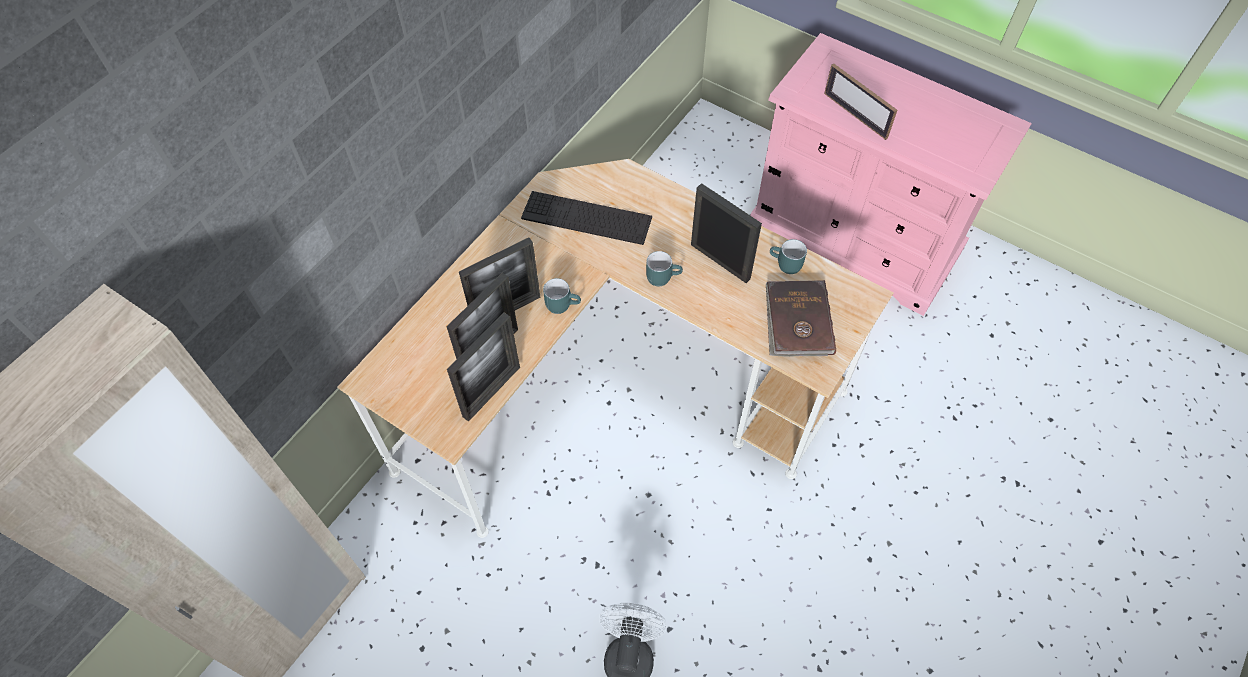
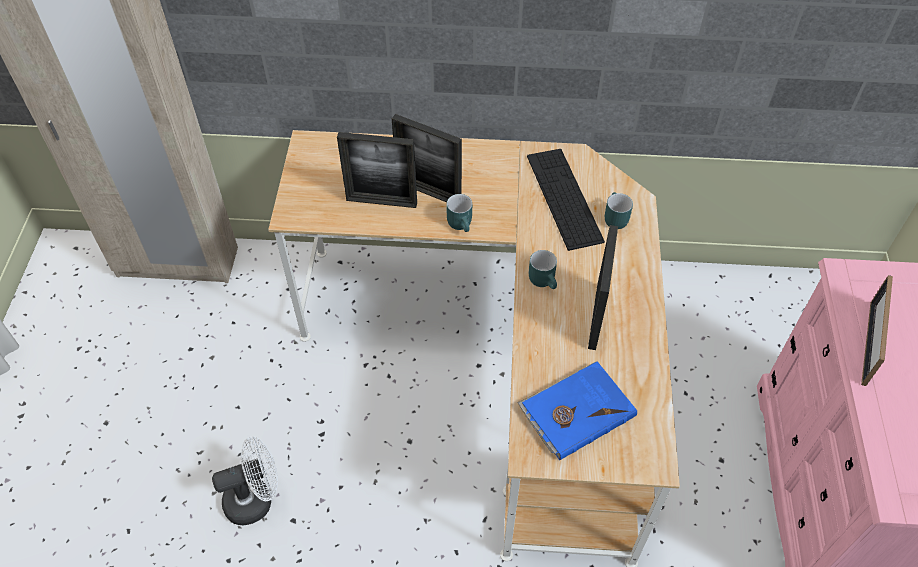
camera: 60 degrees right, 5 degrees down
(491, 392) = (346, 220): picture frame -> none
(785, 265) = (634, 372): turquoise mug -> turquoise mug (613, 218)
(797, 321) = (576, 411): brown book -> blue book

